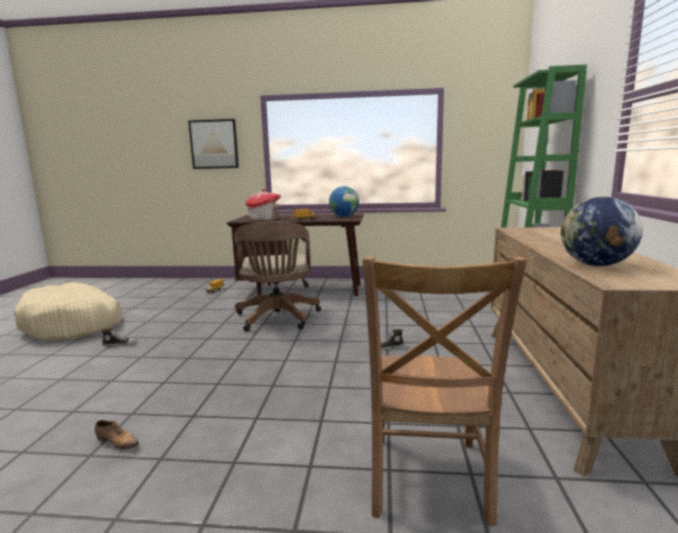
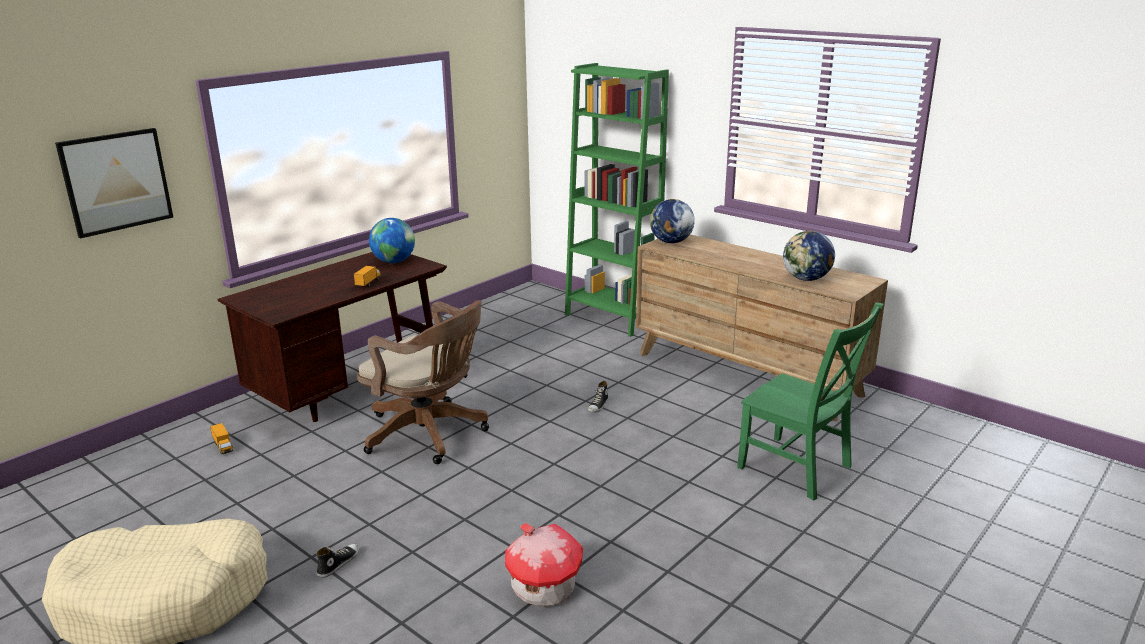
camera: 55 degrees left, 10 degrees up
(117, 442) = (614, 592): shoe -> none
(263, 219) = (302, 300): toy house -> toy house (543, 587)
(427, 481) = (798, 469): brown chair -> green chair
(533, 229) = (671, 242): none -> globe

